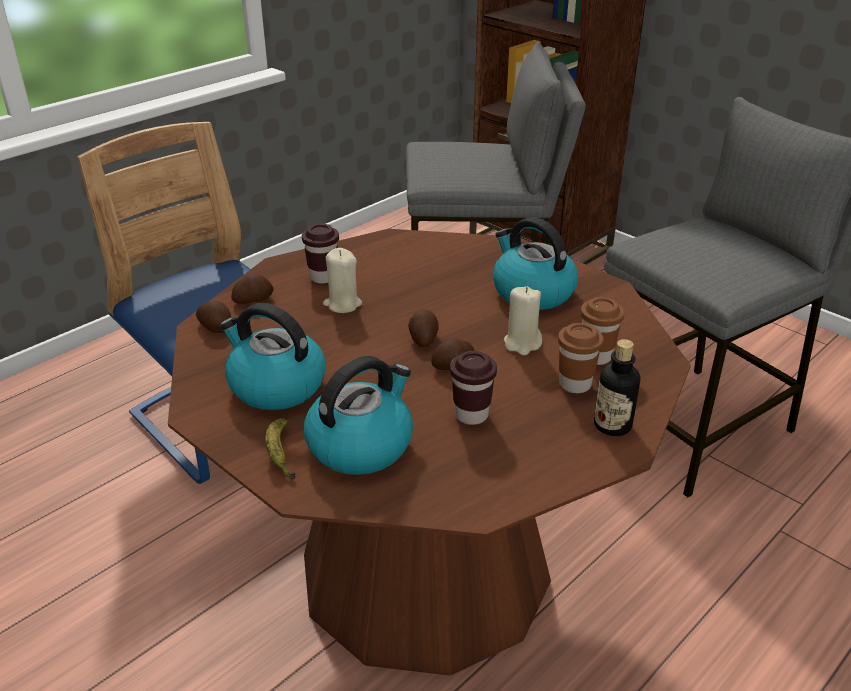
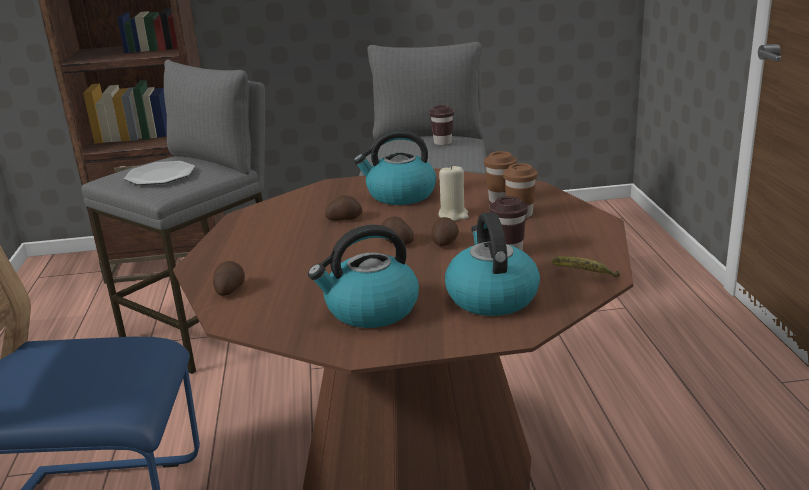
camera: 50 degrees left, 10 degrees down
(216, 326) = (242, 315): potato -> potato (344, 218)
(280, 454) = (462, 330): banana -> banana (583, 275)
(323, 277) = (250, 254): brown cup -> brown cup (442, 143)
(342, 304) = (302, 257): beige candle -> none
(458, 161) = (160, 175): none -> plate
(612, 425) = (574, 217): bottle -> none

